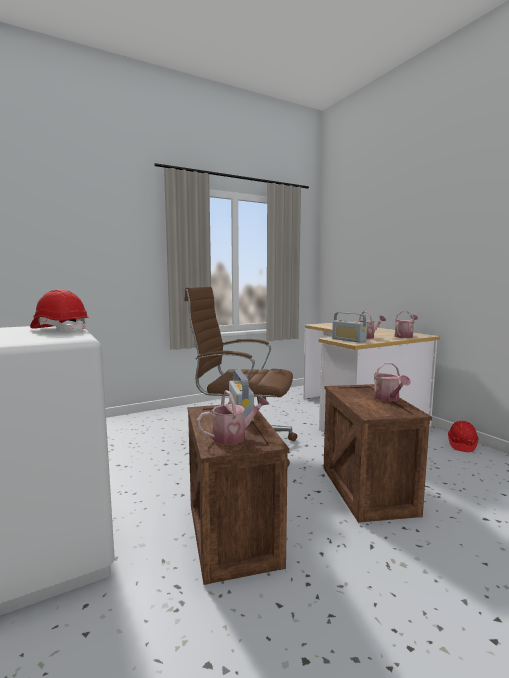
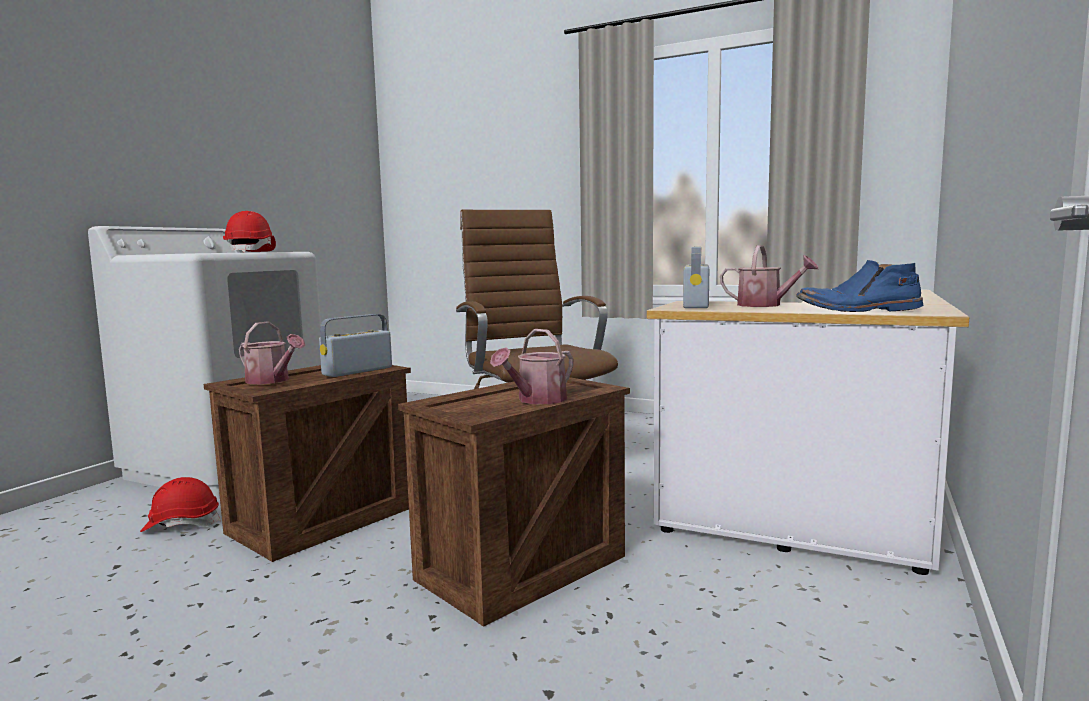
camera: 55 degrees right, 0 degrees up
(405, 336) = (858, 310): watering can -> blue boot
(461, 445) = (914, 628): red hard hat -> red hard hat (181, 524)

